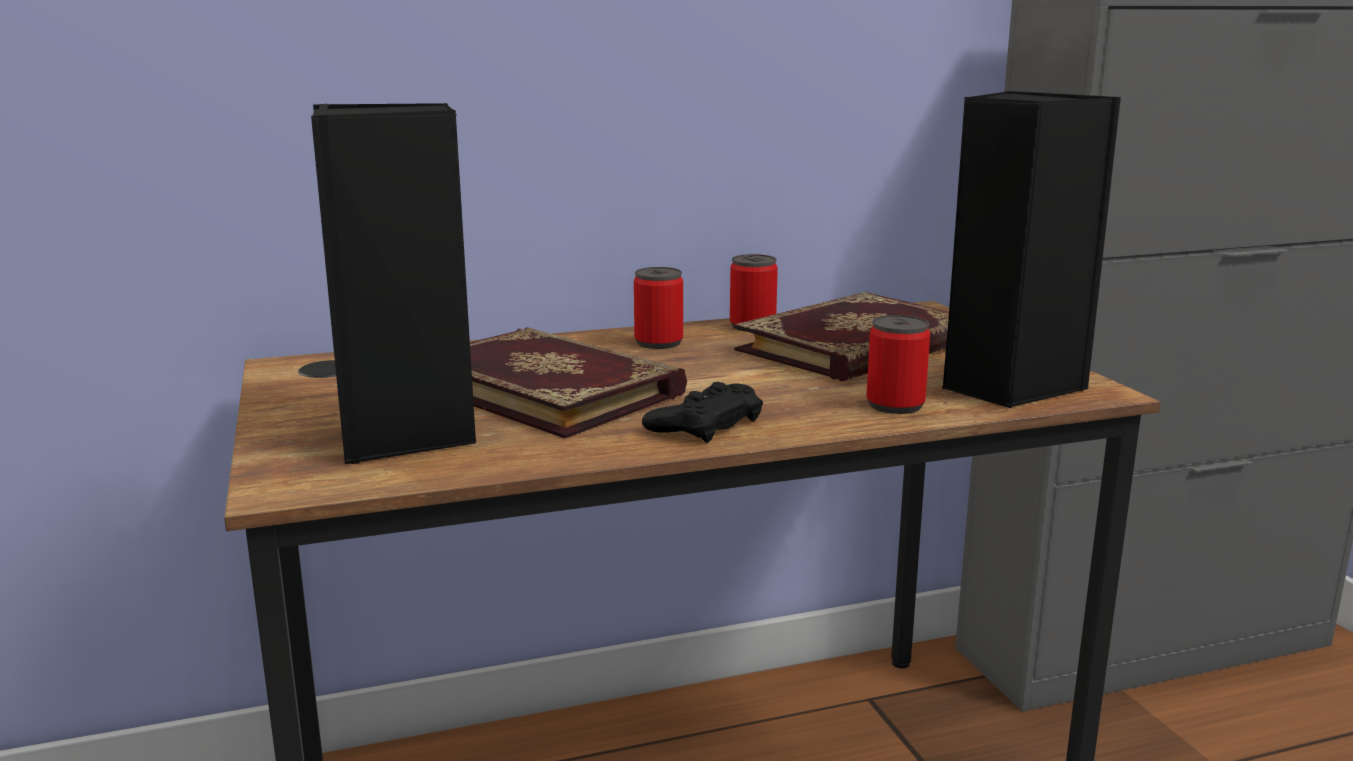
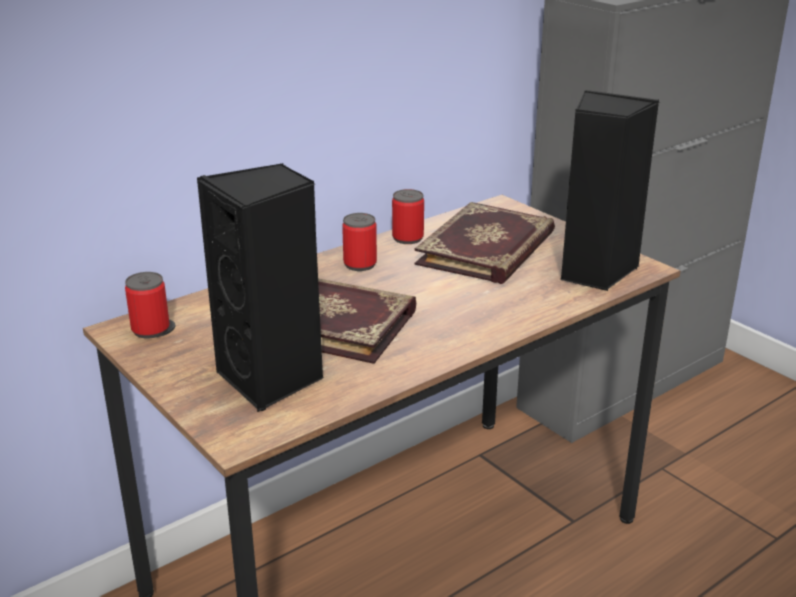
camera: 20 degrees left, 10 degrees up
(704, 424) = (447, 335): black game controller -> none
(895, 405) = (543, 299): can -> can (150, 330)

